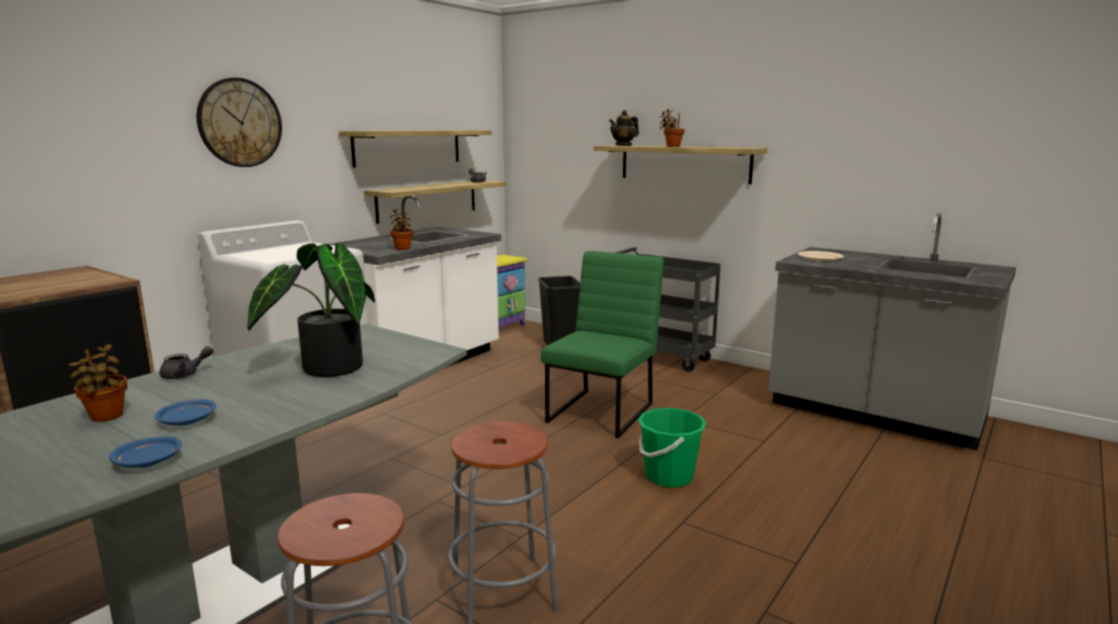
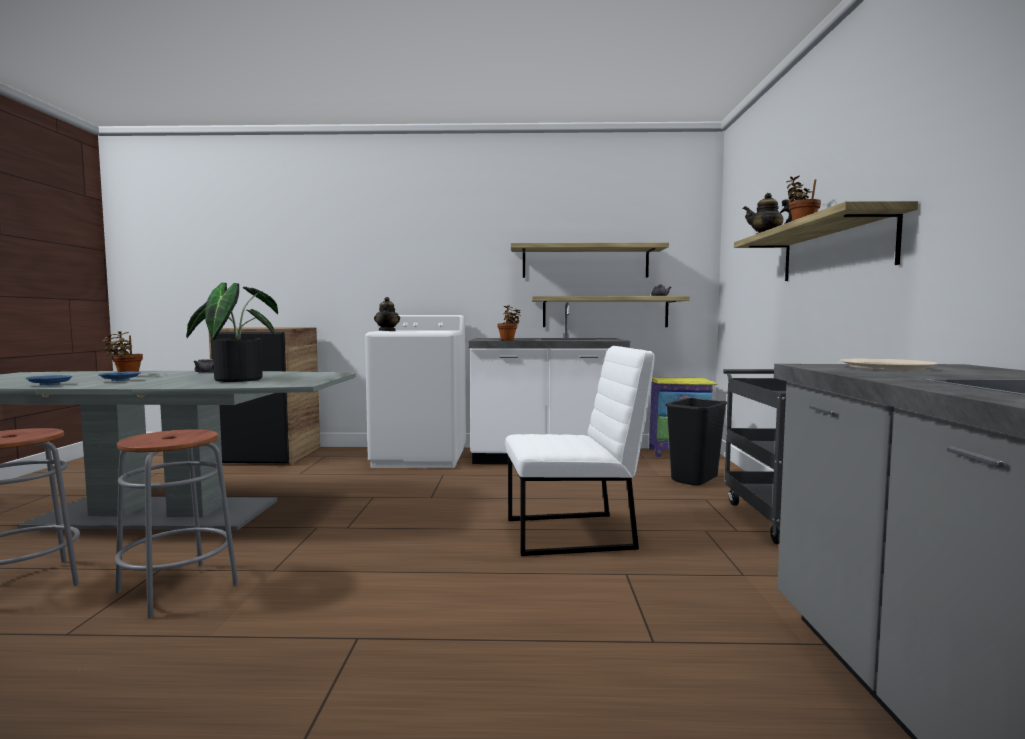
camera: 55 degrees right, 10 degrees down
(240, 123) = (427, 241): wall clock -> none
(268, 258) = (387, 331): none -> teapot
(602, 411) = (573, 534): green chair -> white chair
(669, 476) = (461, 603): green bucket -> none

